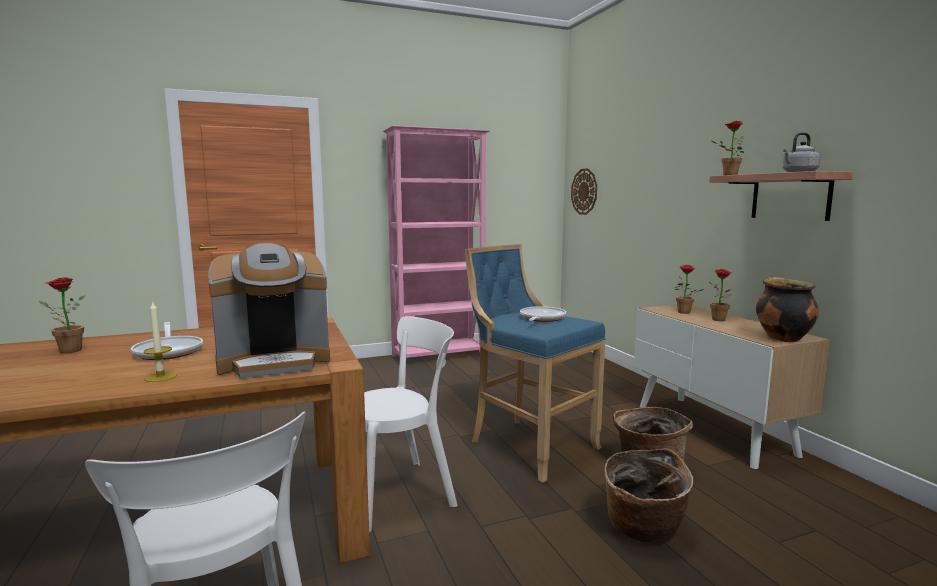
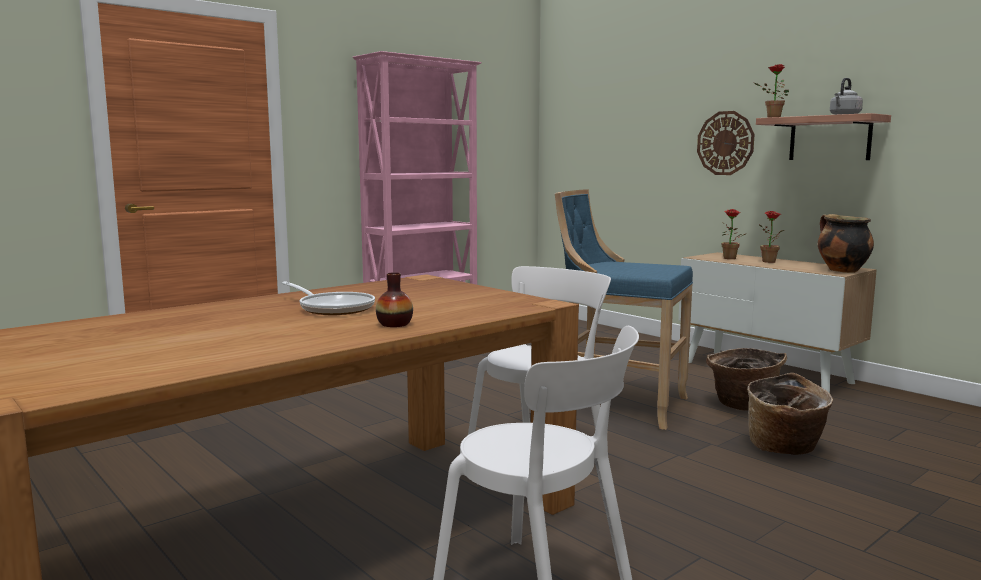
camera: 20 degrees left, 0 degrees up
(66, 350) = (201, 317): potted plant -> none
(160, 377) = (394, 324): candle -> vase
(275, 361) = (479, 306): coffee machine -> none
(541, 319) = (630, 266): frying pan -> none
(584, 191) = (571, 137): wall clock -> wall clock (725, 143)

